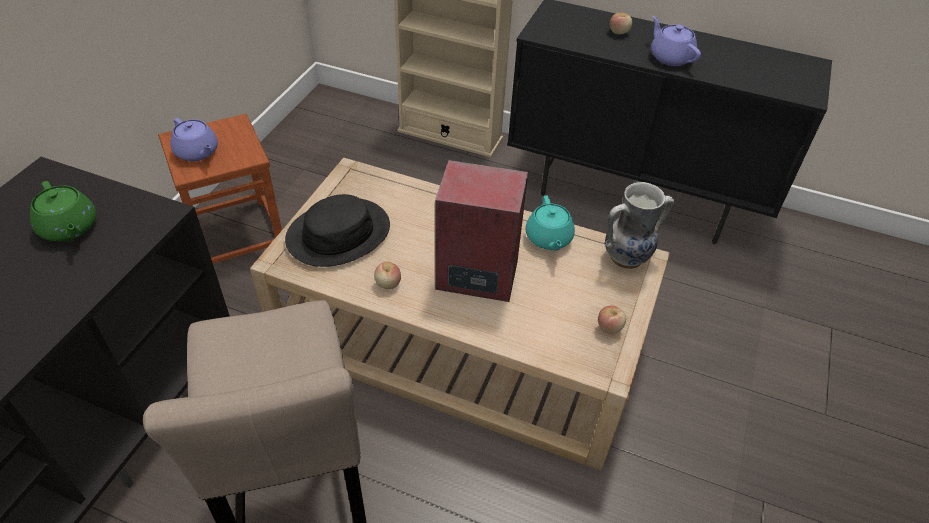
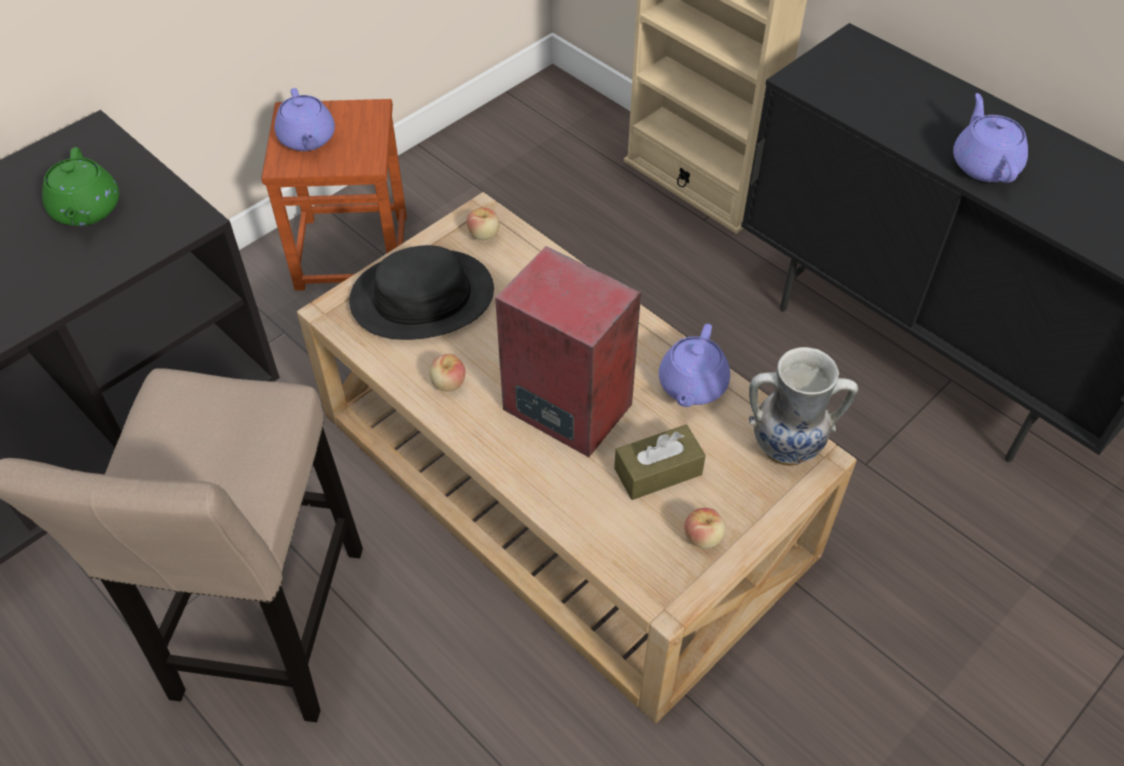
camera: 25 degrees right, 5 degrees up
(548, 238) = (692, 386): turquoise teapot -> purple teapot
(557, 296) = (658, 471): none -> brown tissue box
(619, 32) = (929, 104): apple -> apple (484, 234)

